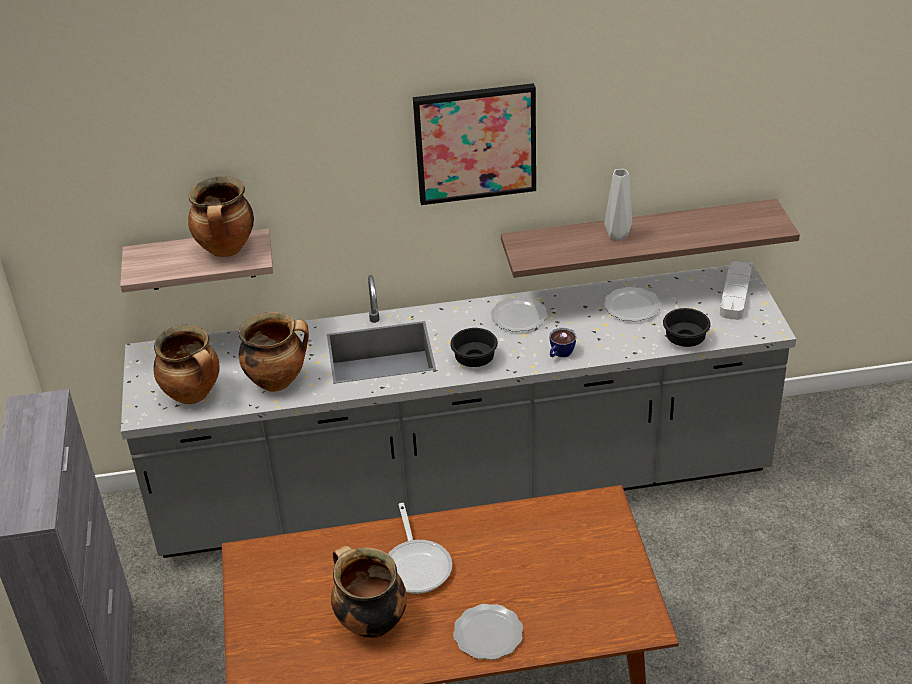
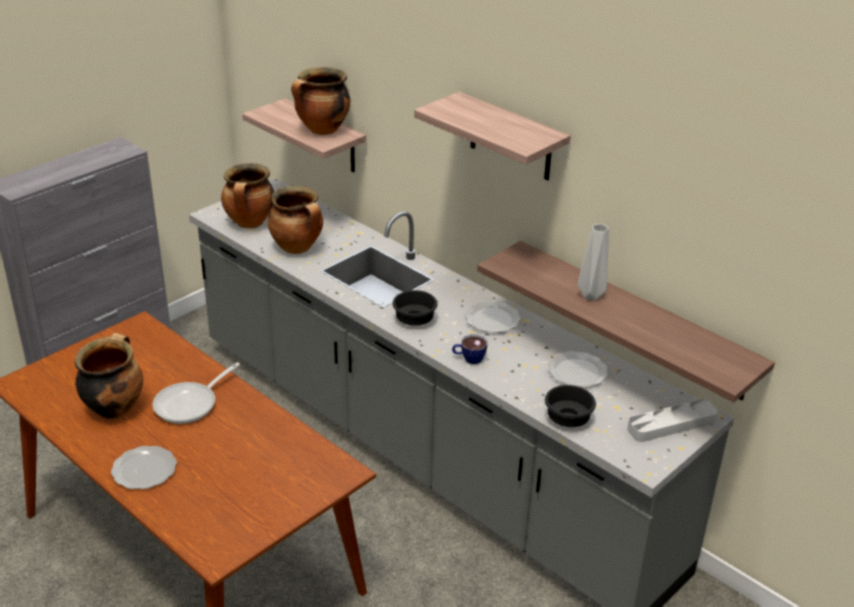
camera: 50 degrees right, 5 degrees down
(475, 143) = (511, 138): picture -> shelf

